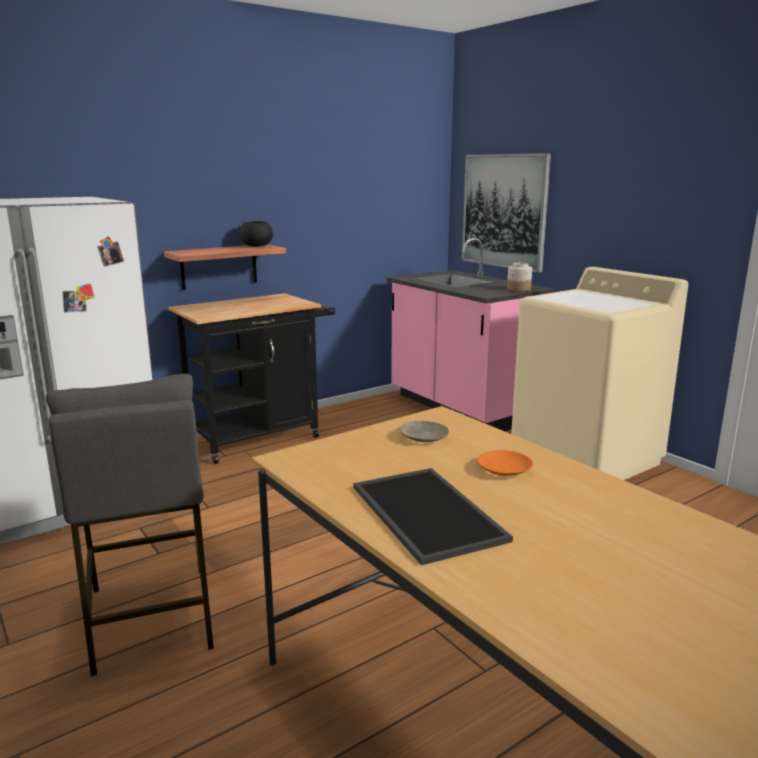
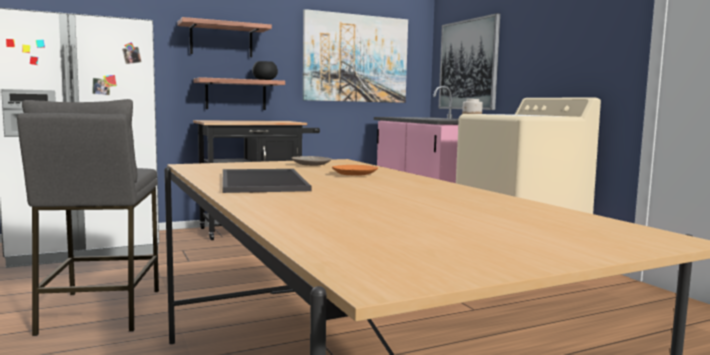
camera: 10 degrees right, 10 degrees down
(196, 196) = (221, 40): none -> shelf
(362, 203) = (356, 58): none -> picture

